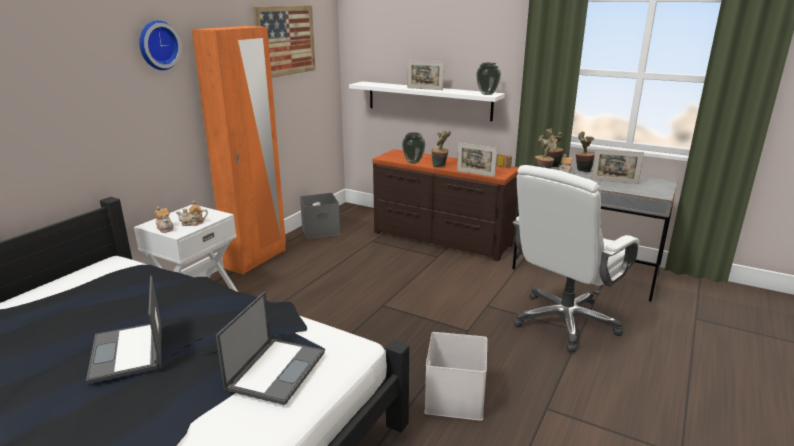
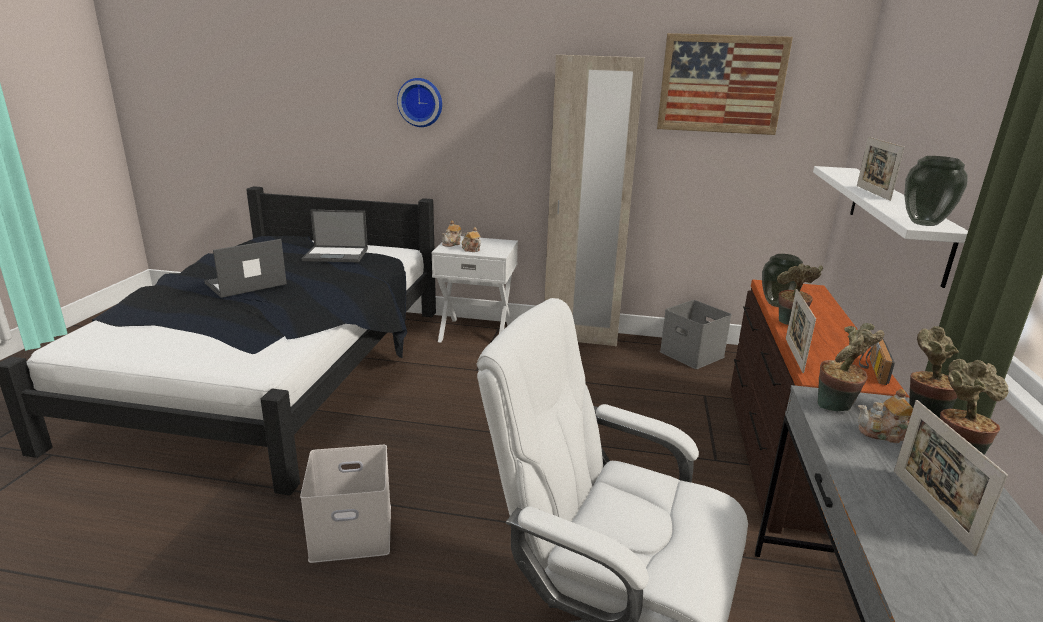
camera: 70 degrees right, 0 degrees up
(157, 45) = (515, 67): wall clock -> wall clock (421, 102)
(256, 259) = (580, 337): orange wardrobe -> beige wardrobe
(276, 369) = (217, 338): laptop -> laptop (337, 255)

